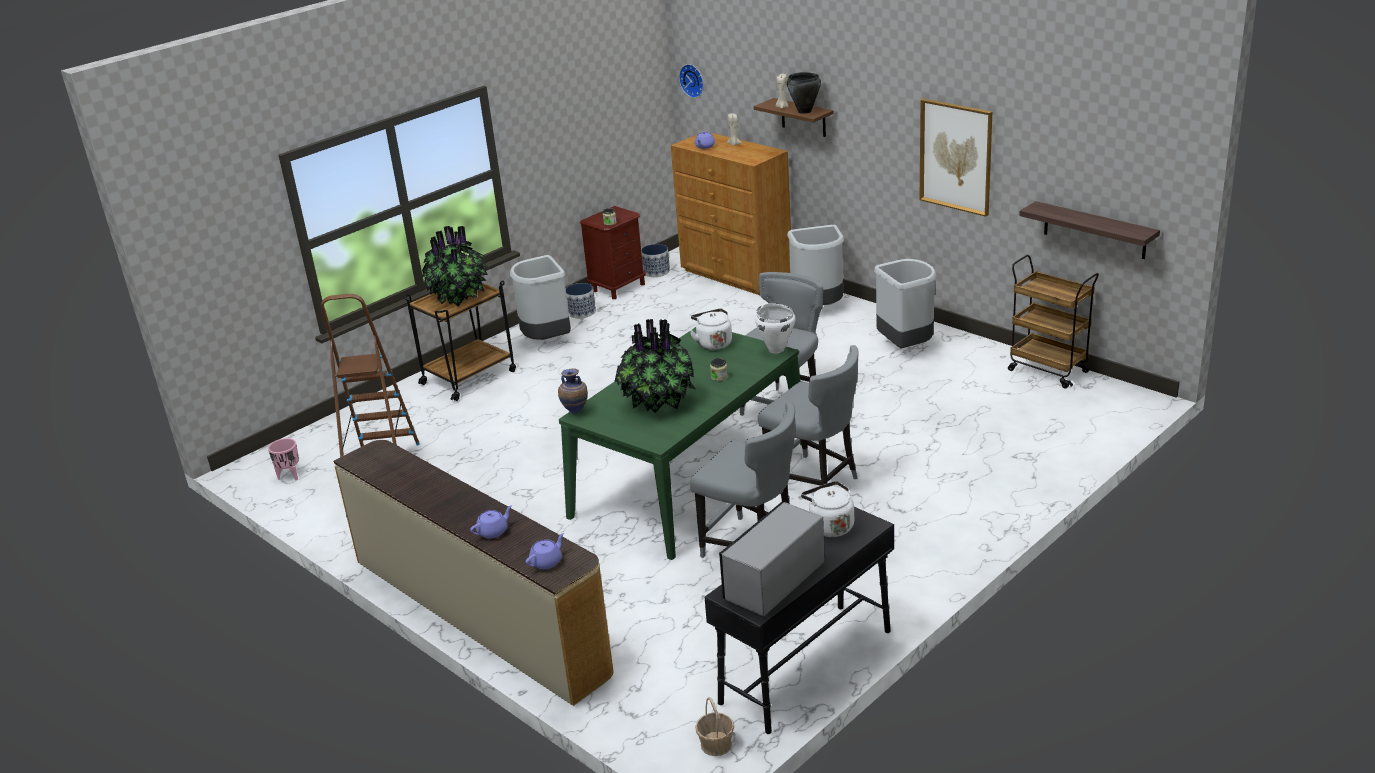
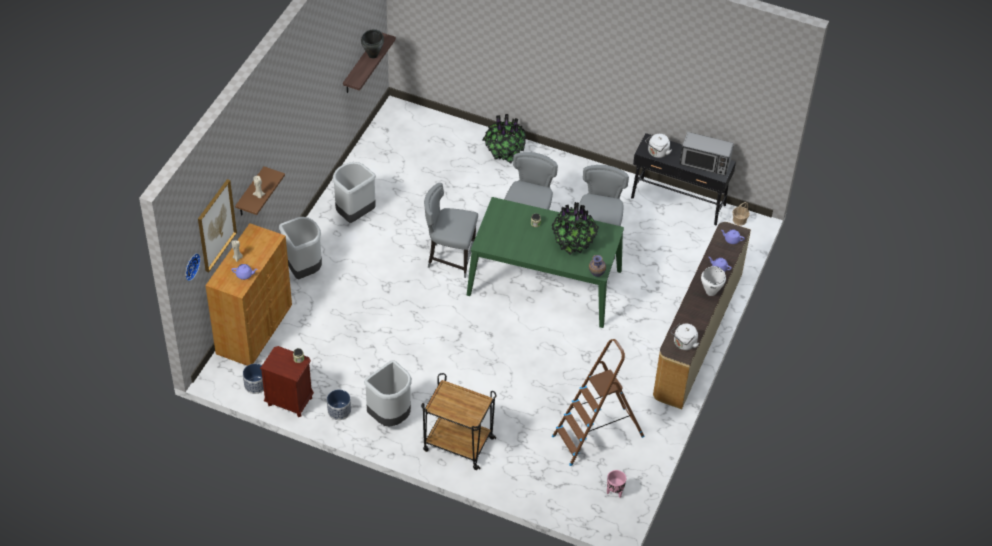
camera: 115 degrees left, 20 degrees up
(459, 297) = (456, 403): potted plant -> potted plant (504, 152)
(713, 343) = (495, 236): white kettle -> white kettle (684, 344)
(776, 349) = (494, 206): white cooking pot -> white cooking pot (710, 292)
(804, 111) = (268, 180): black cooking pot -> black cooking pot (373, 55)
(956, 156) = (314, 108): picture -> picture (216, 225)
(1048, 371) = (371, 147): brown cart -> none

